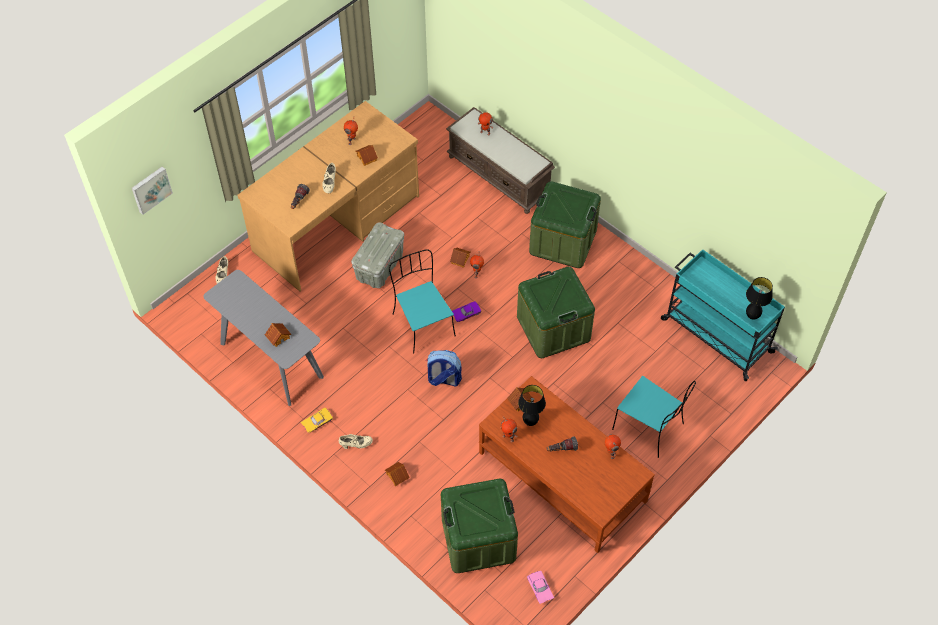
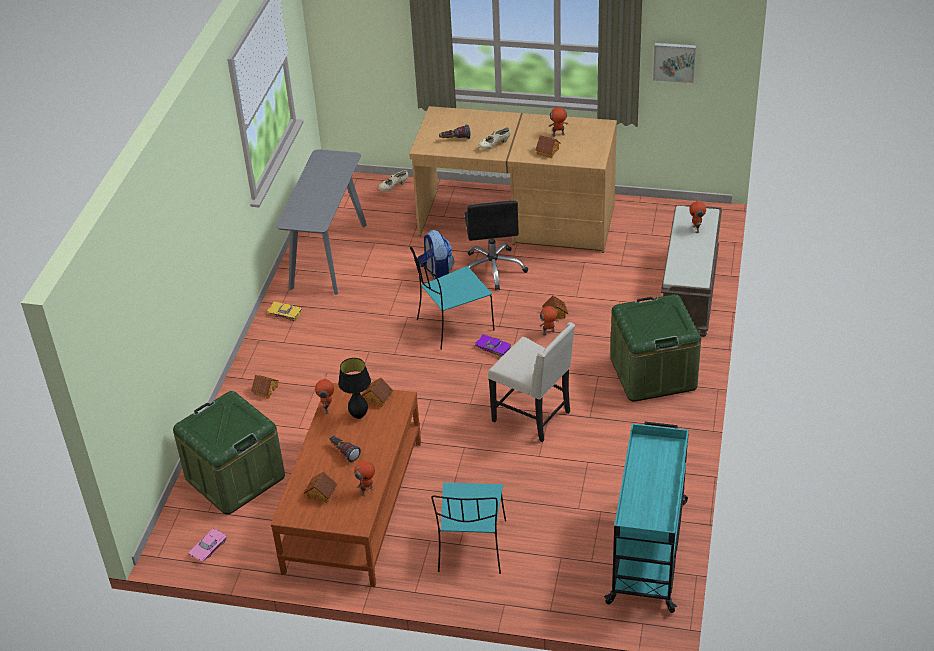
camera: 60 degrees right, 15 degrees down
(150, 189) = (344, 31): picture -> picture (674, 61)
(278, 337) = (307, 207): toy house -> toy house (321, 493)
(356, 444) = (280, 348): beige shoe -> none
(380, 267) = (493, 269): grey storage box -> black office chair
(422, 324) = (453, 326): turquoise chair -> turquoise chair turned 150 degrees counterclockwise
(443, 379) = (401, 369): backpack -> backpack (437, 274)
(553, 328) = (533, 416): green storage box -> beige chair
(752, 316) = (641, 517): black table lamp -> none

